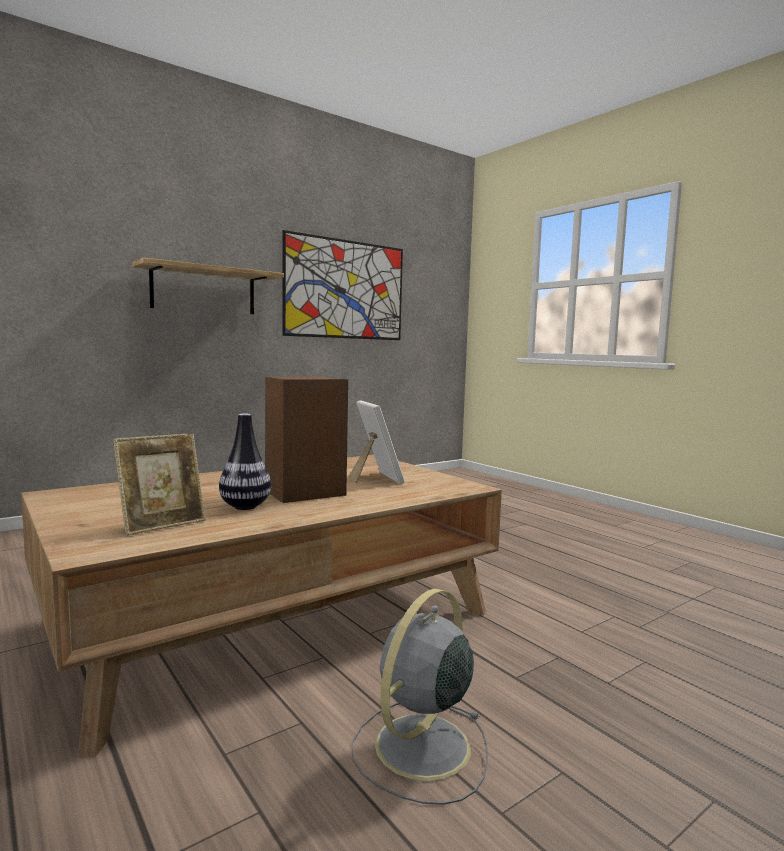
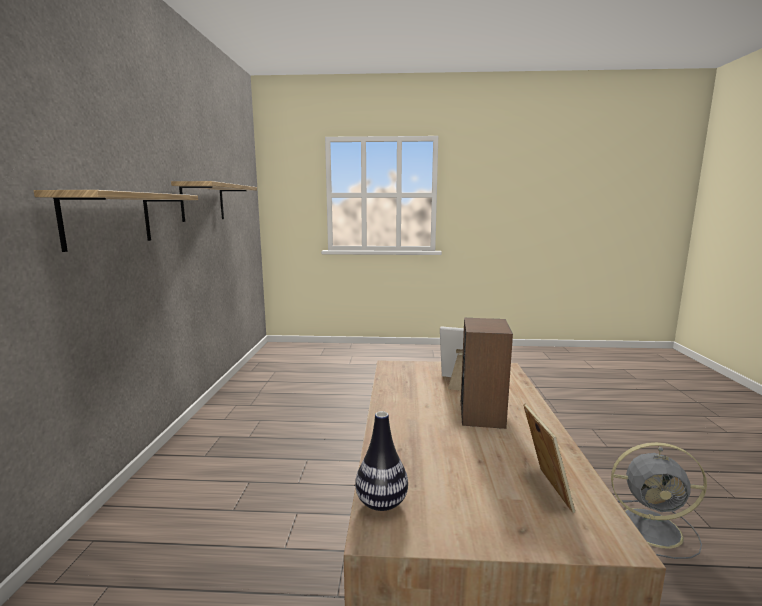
camera: 50 degrees left, 5 degrees up
(245, 507) = (509, 444): vase -> vase (382, 503)
(345, 289) = (203, 202): picture -> shelf
(420, 748) = (653, 528): grey fan -> grey fan turned 60 degrees counterclockwise

